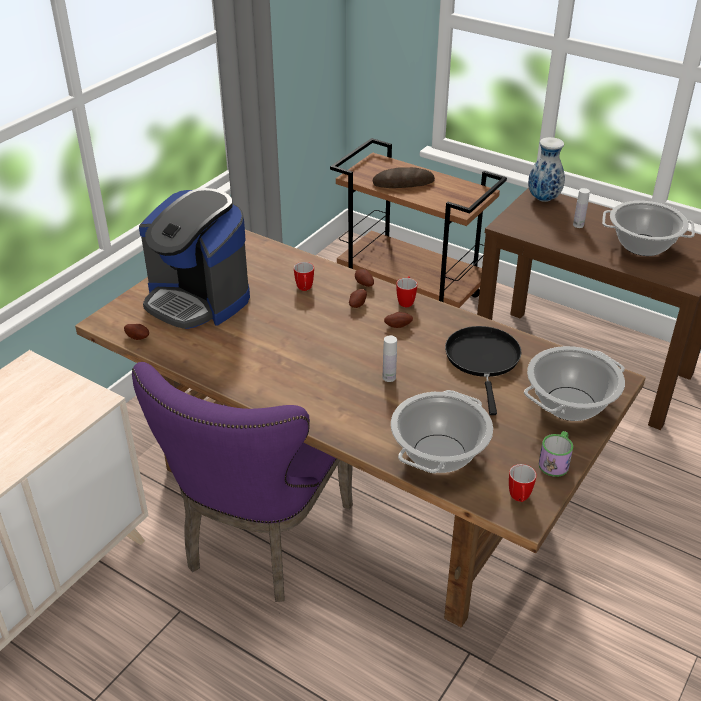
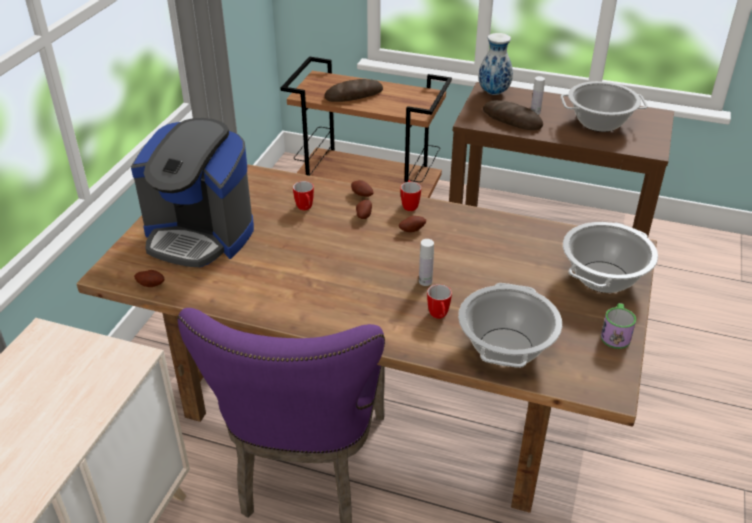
camera: 15 degrees left, 0 degrees up
(483, 360) = (506, 249): black frying pan -> none
(519, 499) = (599, 377): mug -> mug (439, 317)
(549, 229) = (512, 119): none -> bread

